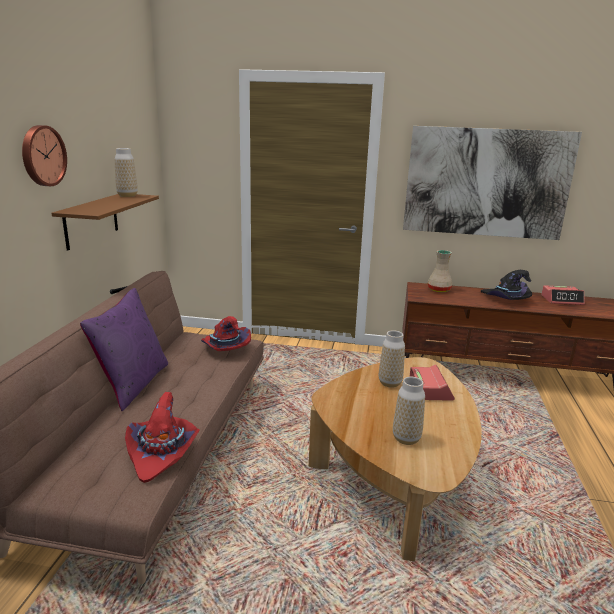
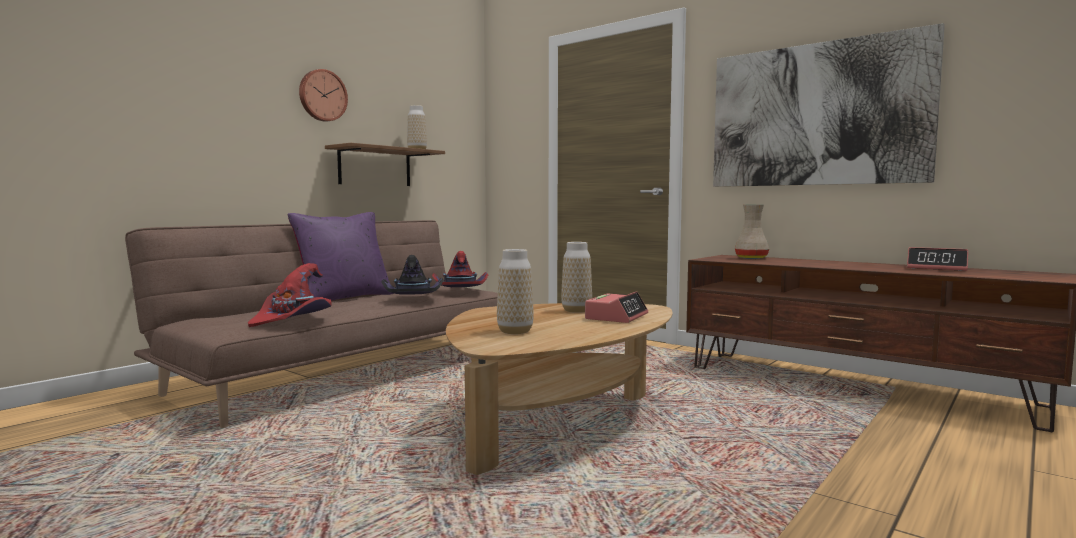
camera: 30 degrees right, 15 degrees down
(505, 299) = (837, 264): black hat -> black hat (413, 298)

